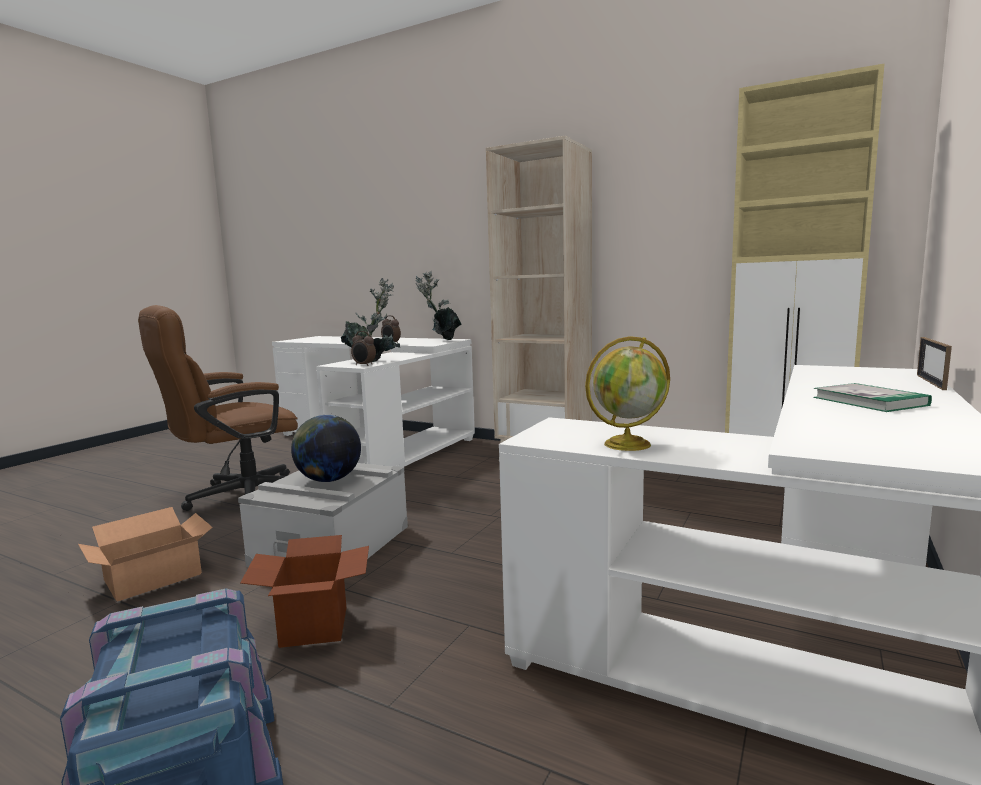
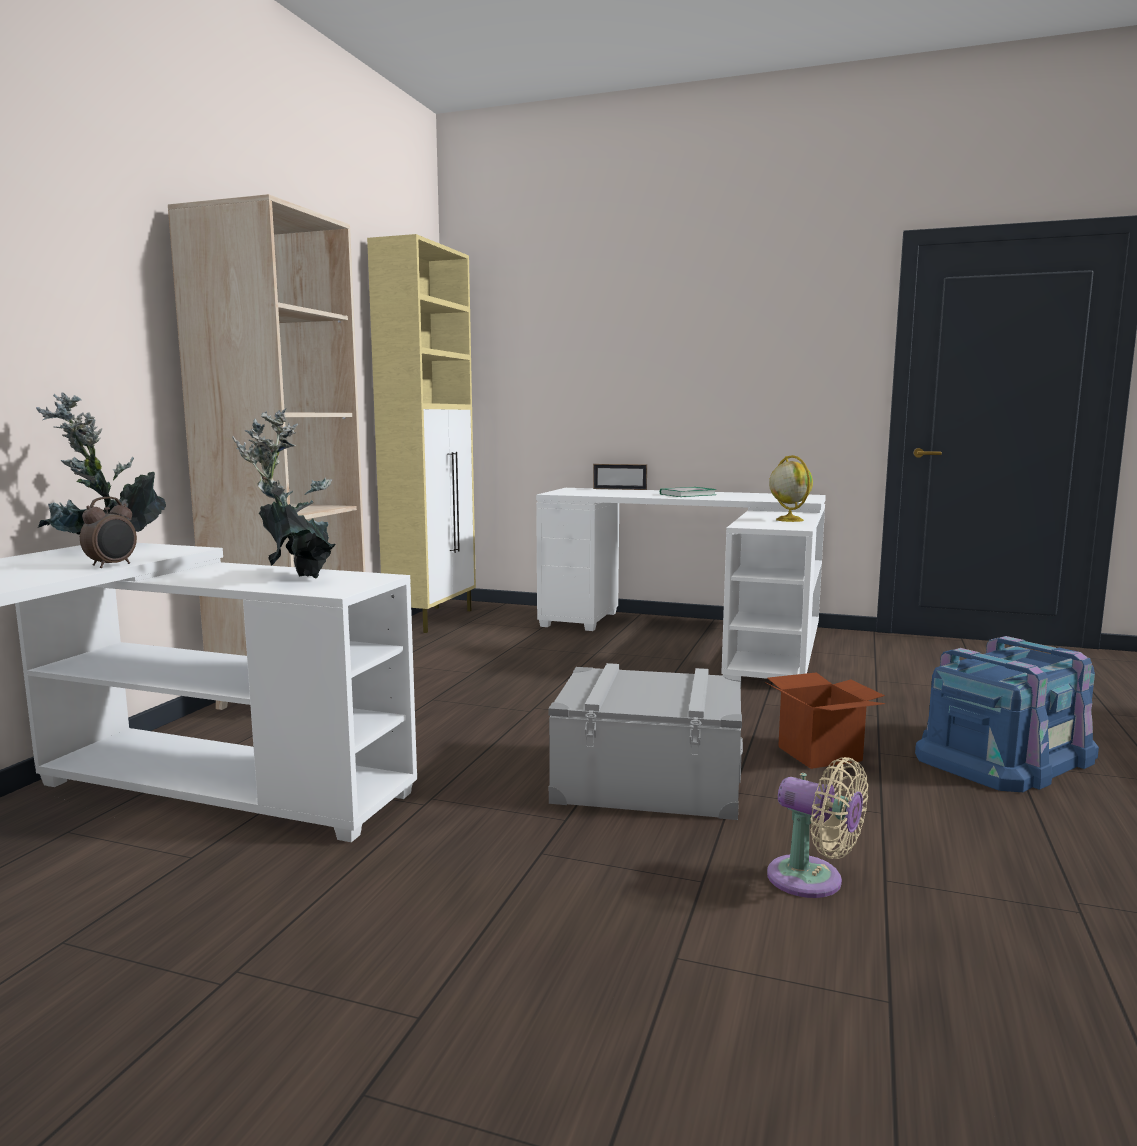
camera: 100 degrees left, 0 degrees up
(154, 577) = (812, 881): cardboard box -> beige fan
(236, 497) = (451, 927): brown office chair -> none
(328, 480) = (646, 690): globe -> none
(364, 365) = (369, 577): alarm clock -> none

